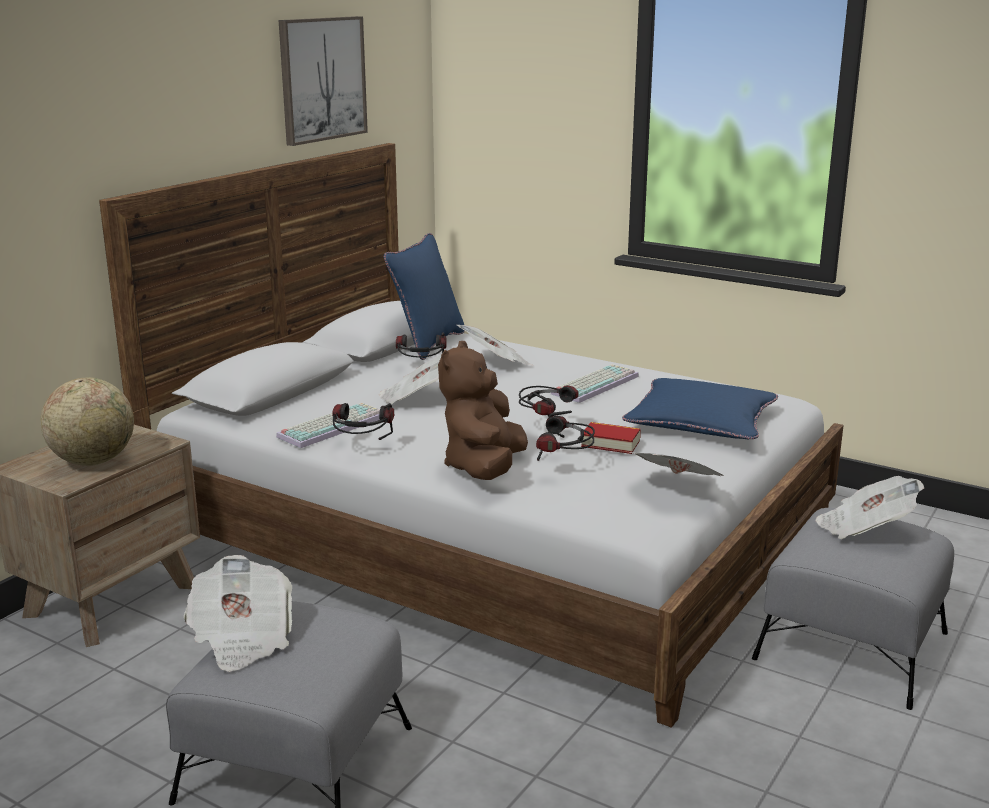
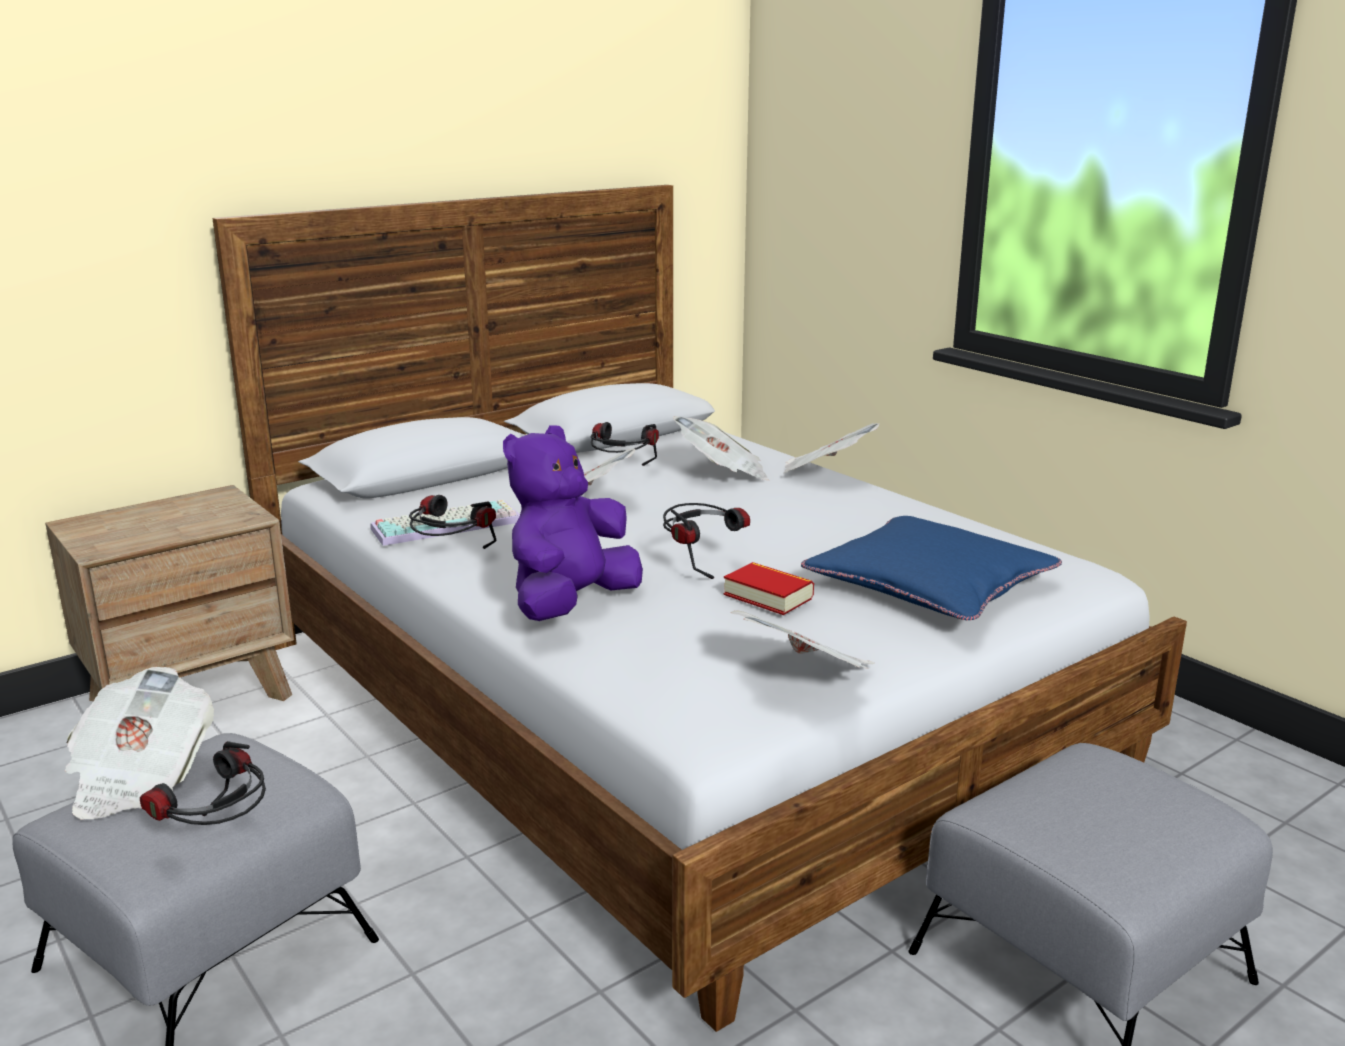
camera: 20 degrees right, 0 degrees up
(93, 461) = (155, 528): globe -> none
(322, 79) = (567, 96): picture -> none
(427, 343) = (664, 440): blue pillow -> none
(484, 468) = (570, 605): brown plush toy -> purple plush toy
(563, 467) = (671, 619): headphones -> headphones (219, 840)
(595, 384) = (827, 514): keyboard -> none
(864, 529) = (1115, 790): newspaper -> newspaper (826, 473)

